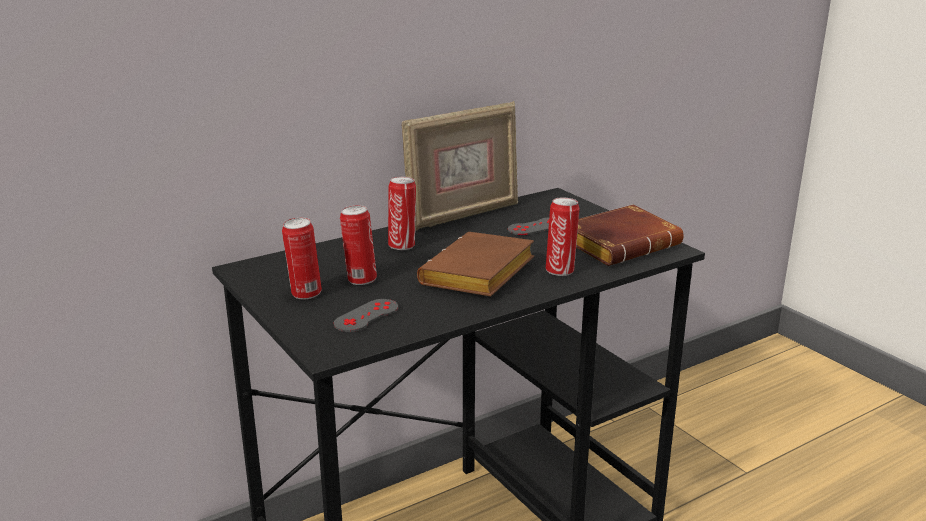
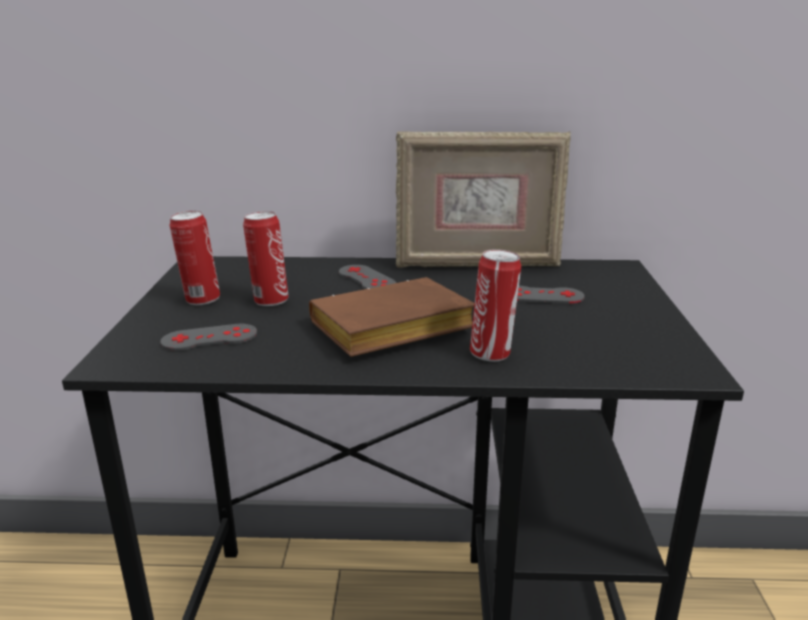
camera: 35 degrees right, 0 degrees up
(402, 246) = (366, 279): can -> grey game controller
(620, 243) = (625, 342): brown book -> none

